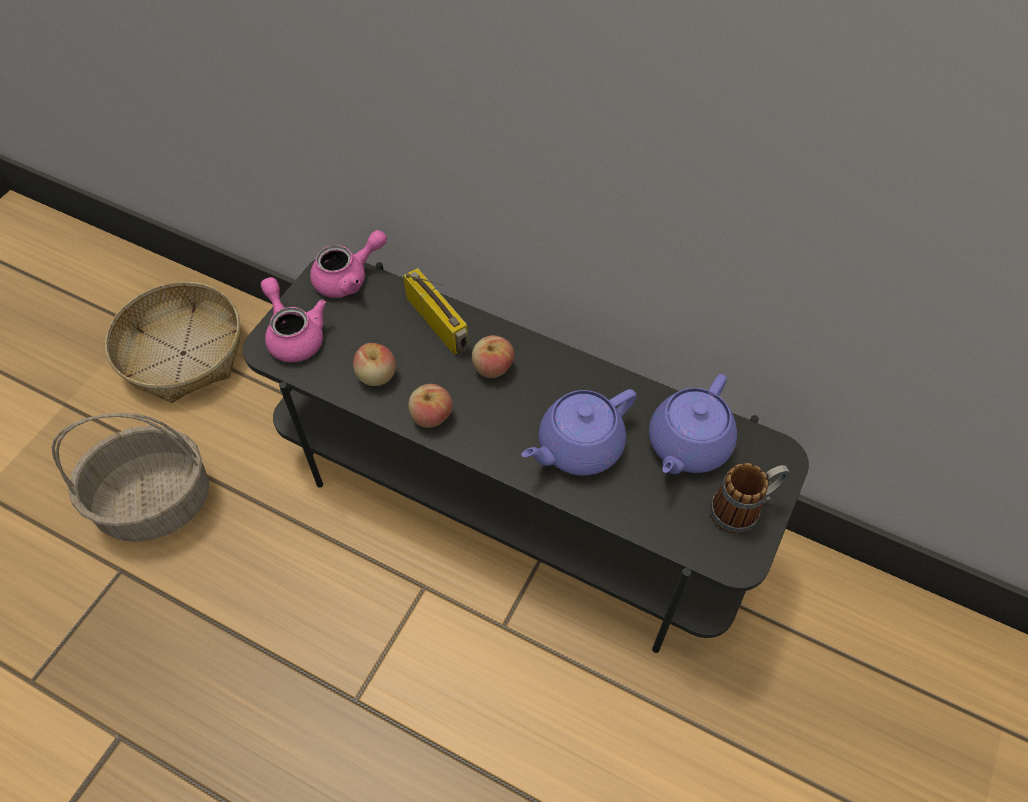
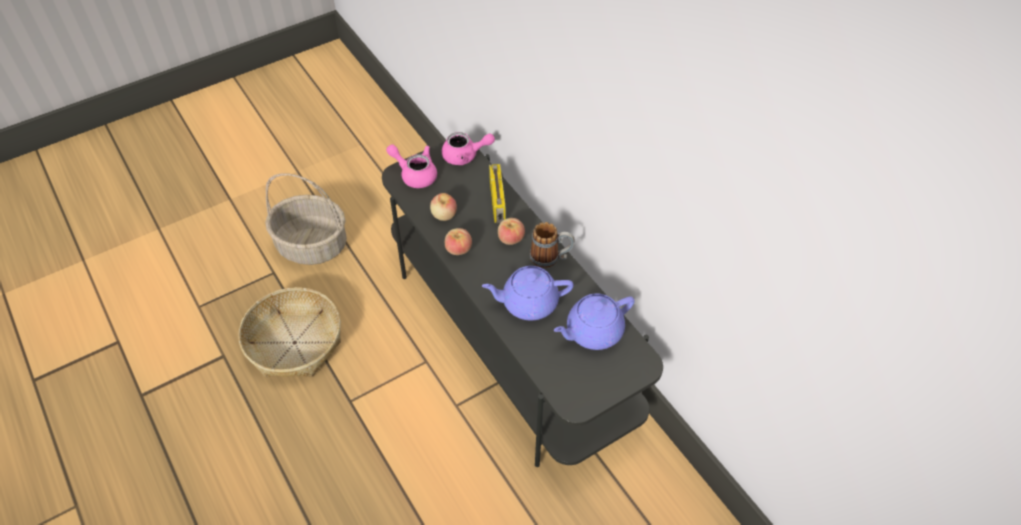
camera: 30 degrees right, 5 degrees down
(183, 353) = (376, 170): basket -> basket (295, 342)
(294, 335) = (415, 174): pink teapot -> pink teapot turned 60 degrees counterclockwise
(743, 509) = (599, 381): mug -> mug (551, 258)

